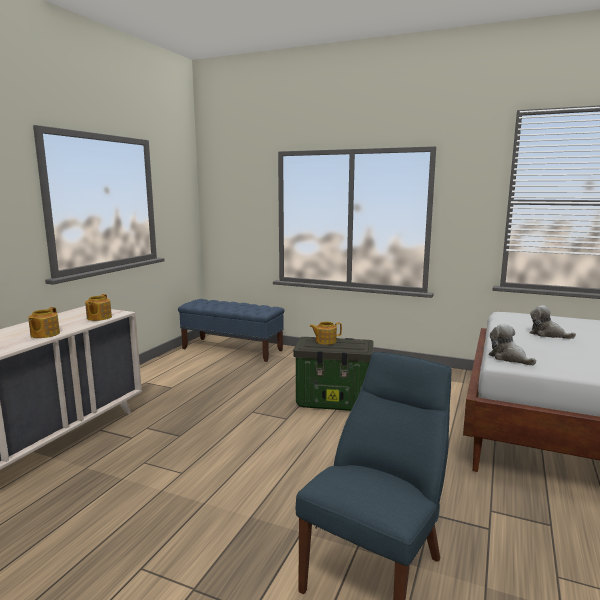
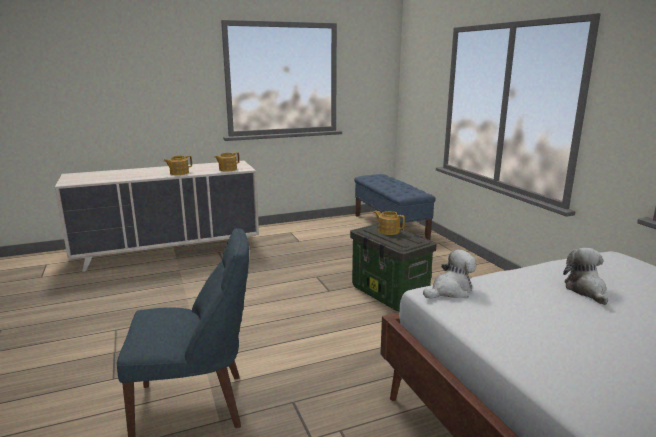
camera: 45 degrees right, 5 degrees up
(509, 358) = (450, 291): plush toy -> plush toy turned 45 degrees clockwise

